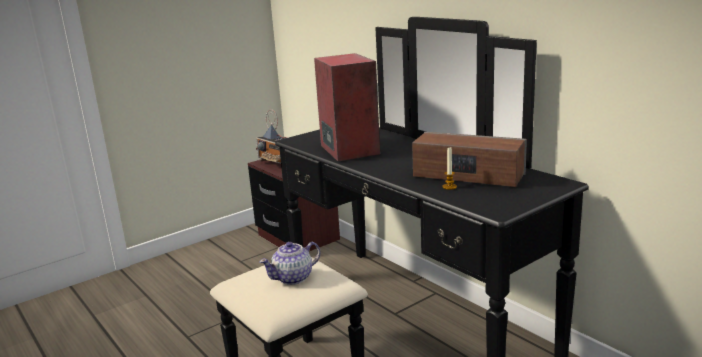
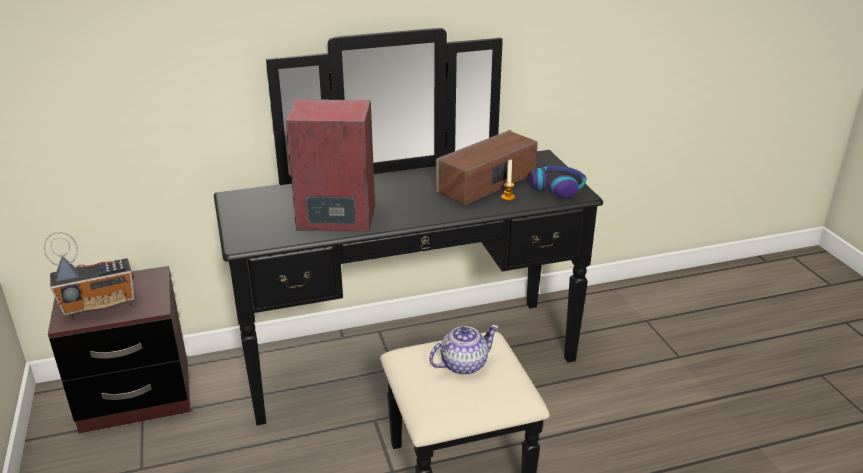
camera: 70 degrees left, 10 degrees up
(293, 278) = (463, 364): teapot -> teapot turned 105 degrees counterclockwise
(499, 200) = (557, 187): none -> headphones

